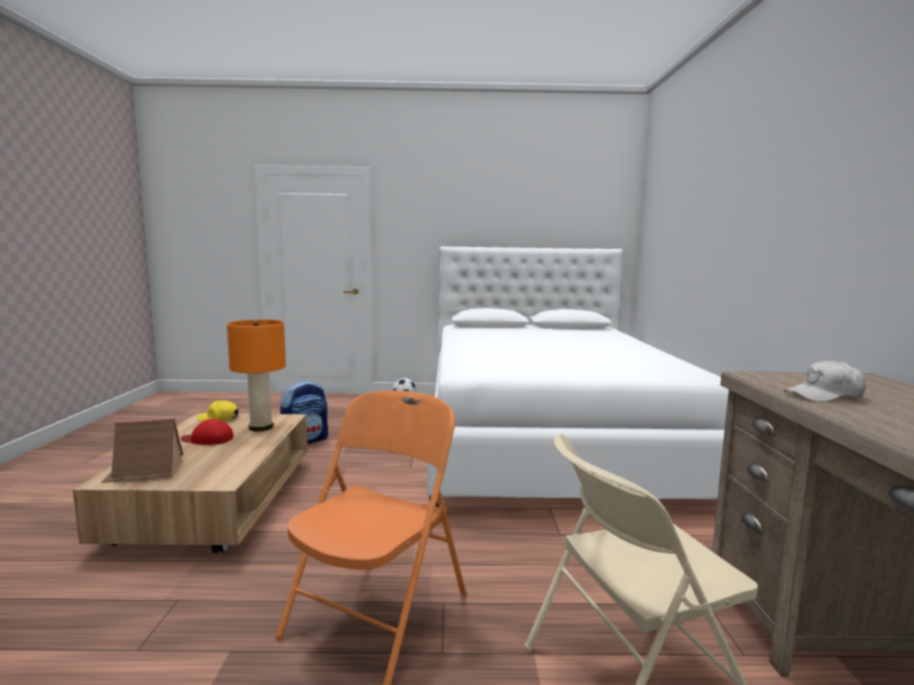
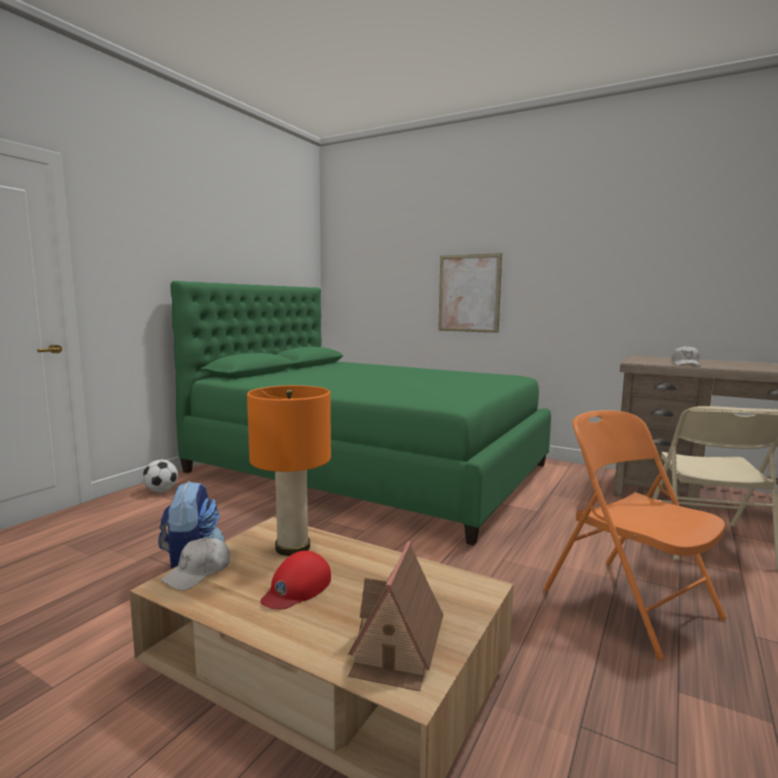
camera: 60 degrees left, 0 degrees up
(218, 418) = (198, 573): yellow cap -> white cap
(546, 438) = (369, 468): white bed -> green bed
(724, 255) = (469, 293): none -> picture

